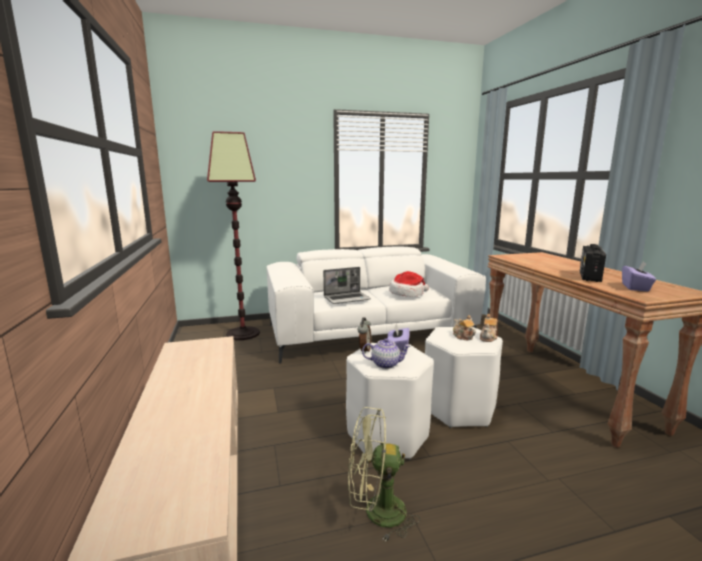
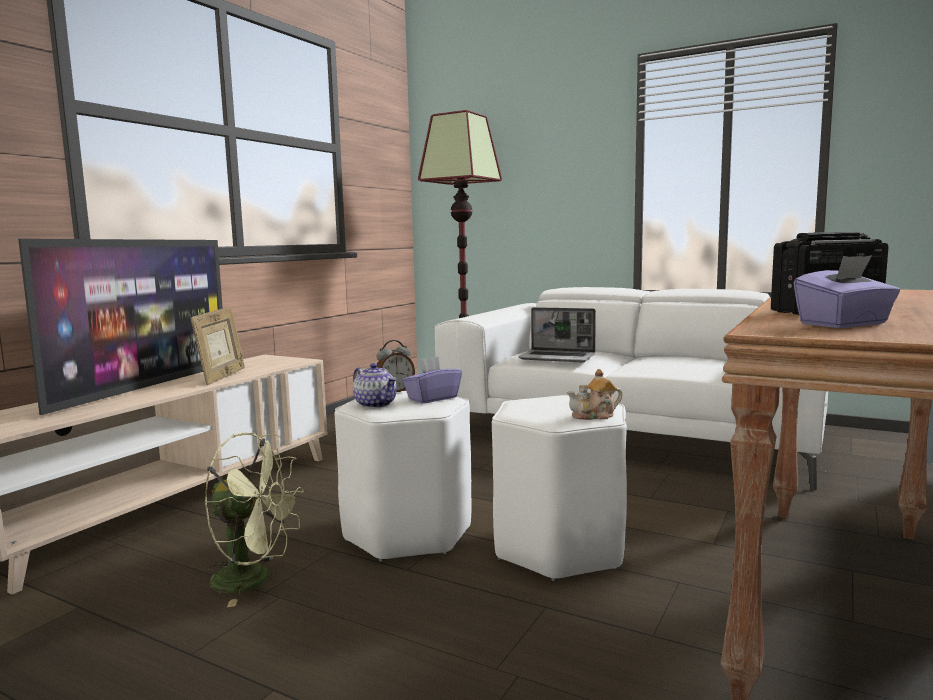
camera: 45 degrees right, 5 degrees down
(170, 409) = (146, 386): none -> television
(210, 376) = (222, 377): none -> picture frame
(376, 513) = (254, 580): green fan -> green fan turned 150 degrees clockwise
(407, 293) = (671, 365): hat -> none
(462, 336) = (559, 407): teapot -> none

